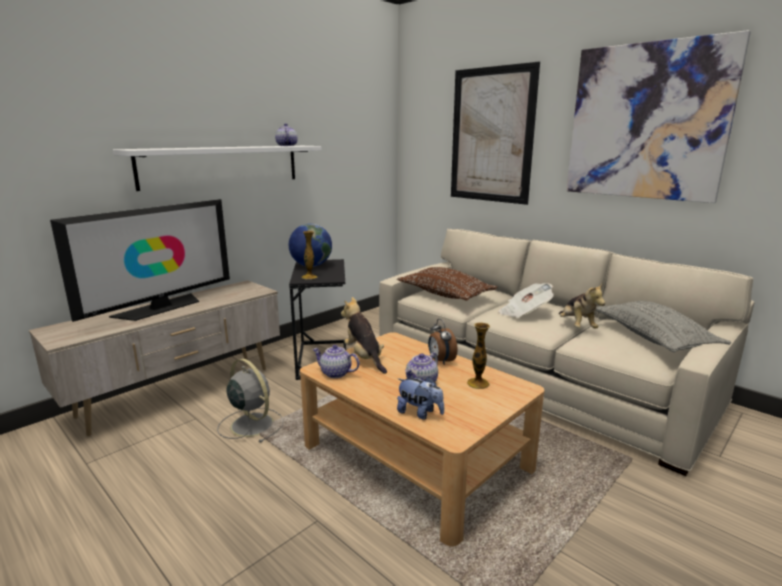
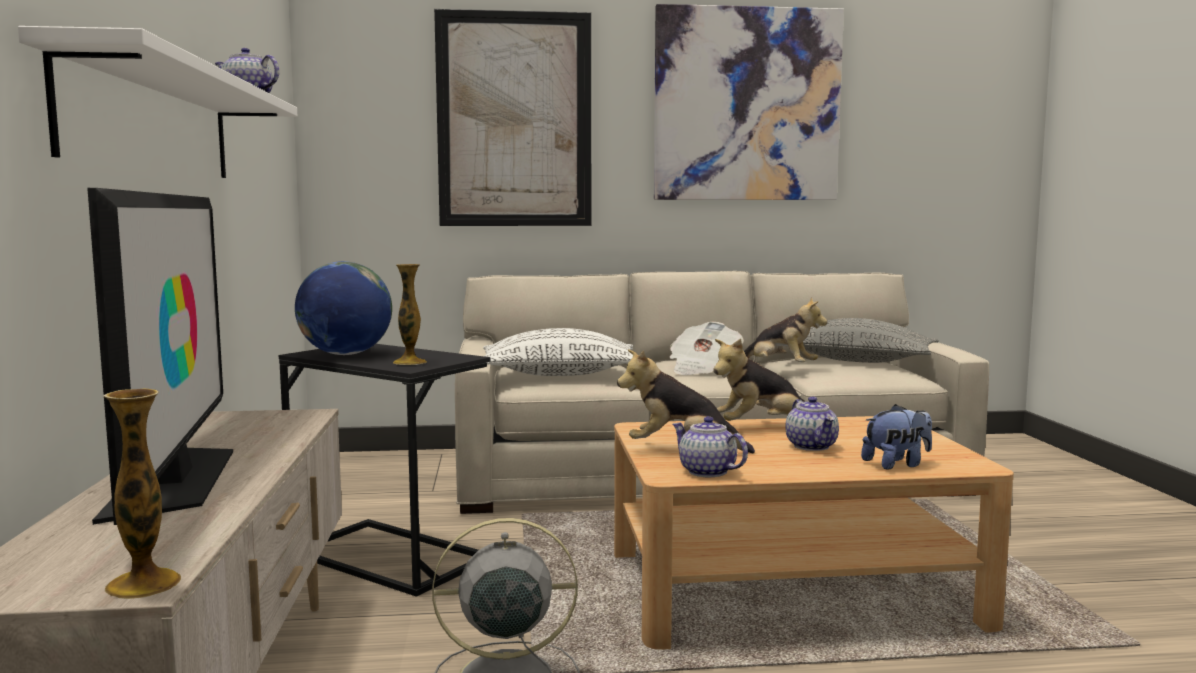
camera: 50 degrees left, 10 degrees down
(335, 373) = (706, 472): teapot -> teapot turned 75 degrees clockwise
(440, 361) = (761, 427): alarm clock -> plush toy
(445, 294) = (560, 374): brown pillow -> white pillow
(478, 383) = (852, 430): vase -> vase (143, 584)

